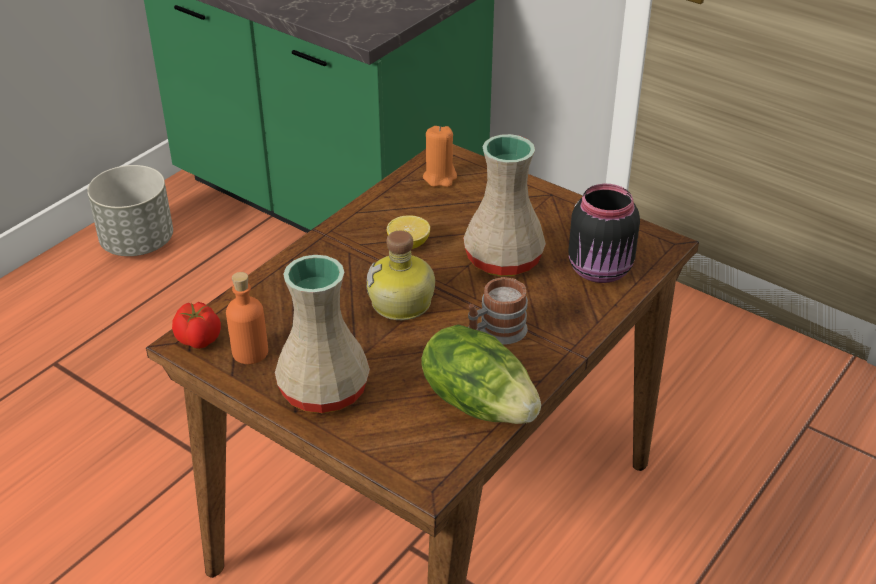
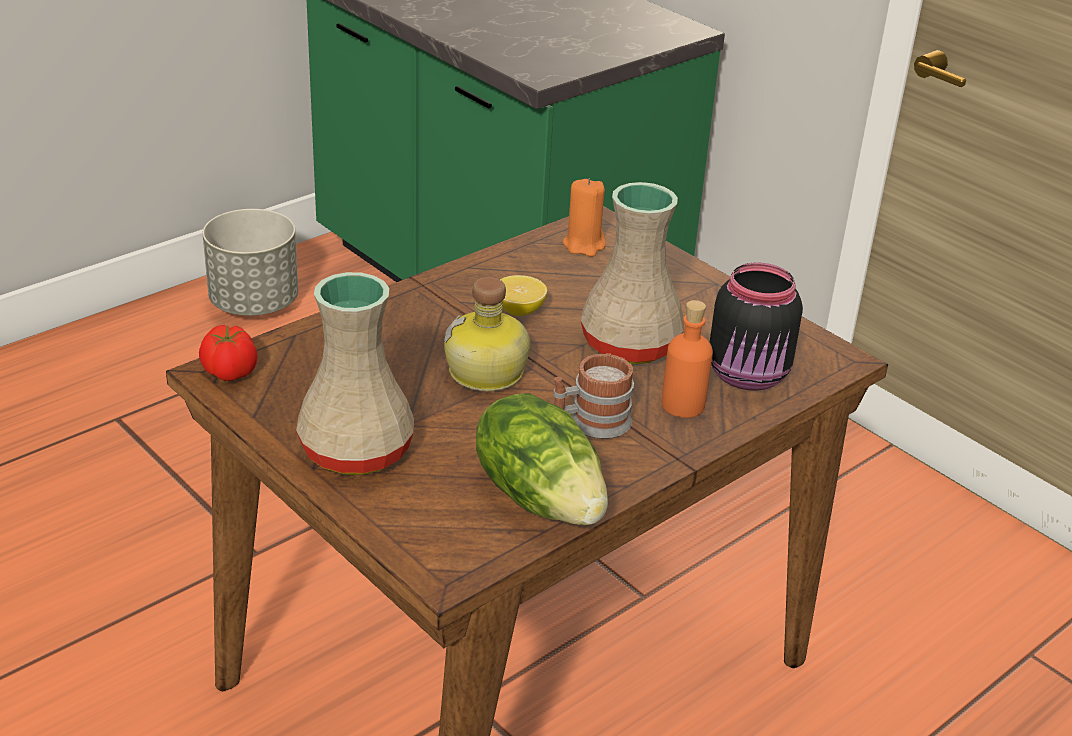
camera: 10 degrees right, 5 degrees down
(250, 352) = (284, 395): orange bottle -> orange bottle (683, 405)

